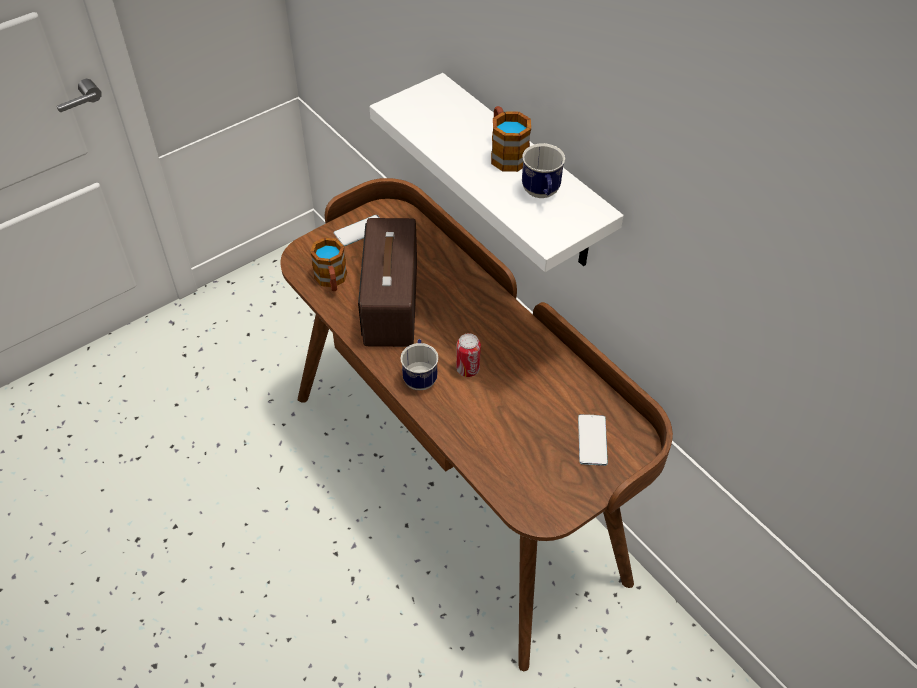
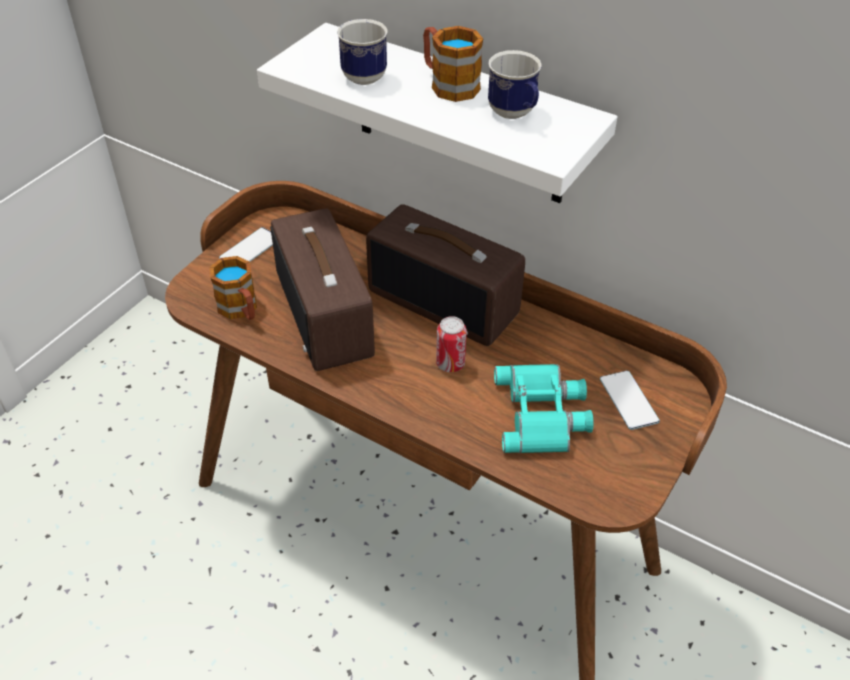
camera: 20 degrees left, 5 degrees down
(420, 376) = (399, 387): mug -> mug (361, 74)
(489, 316) = (445, 302): none -> radio
(518, 430) = (543, 414): none -> turquoise binoculars

